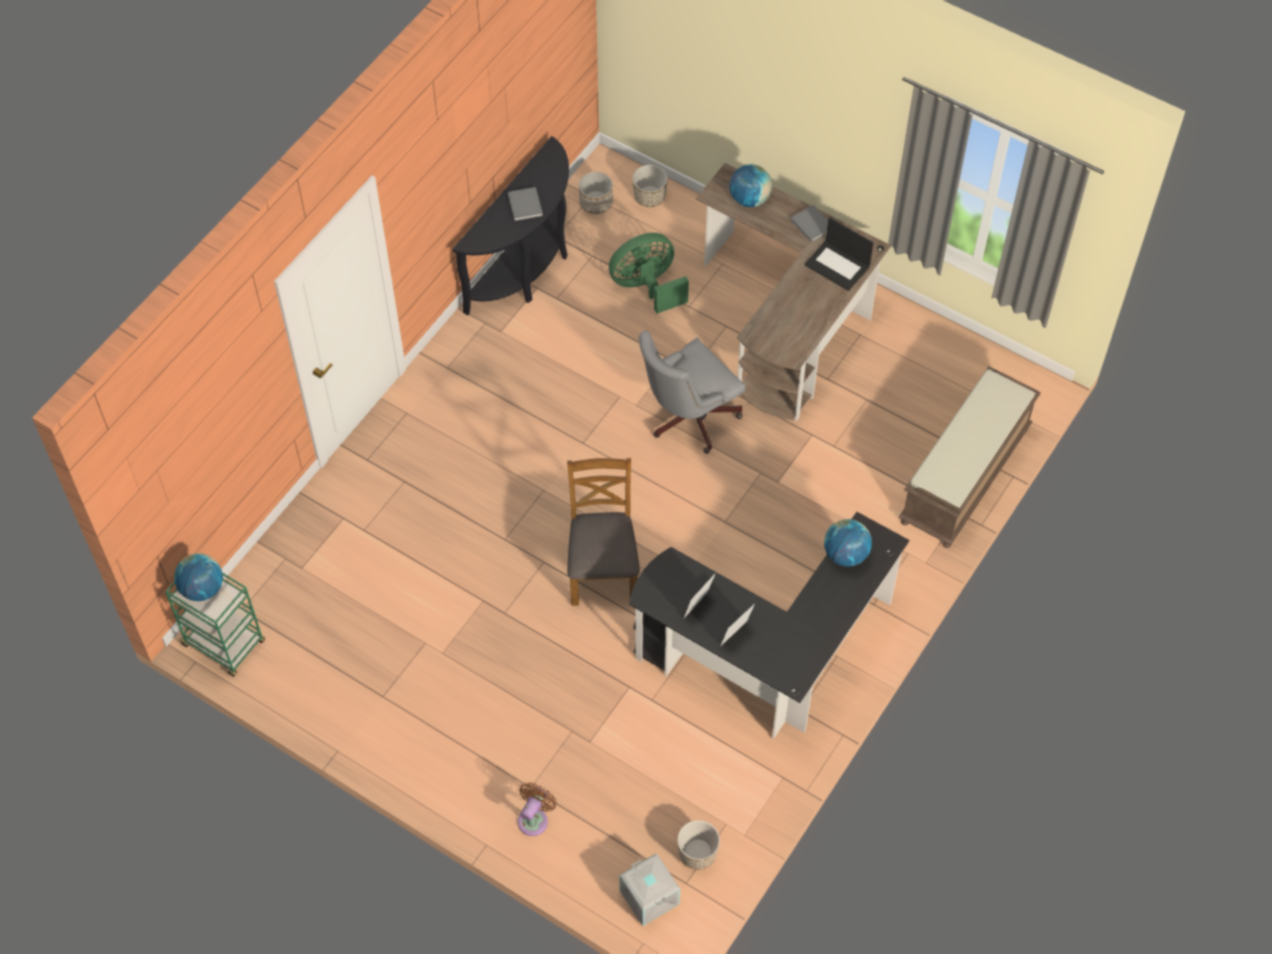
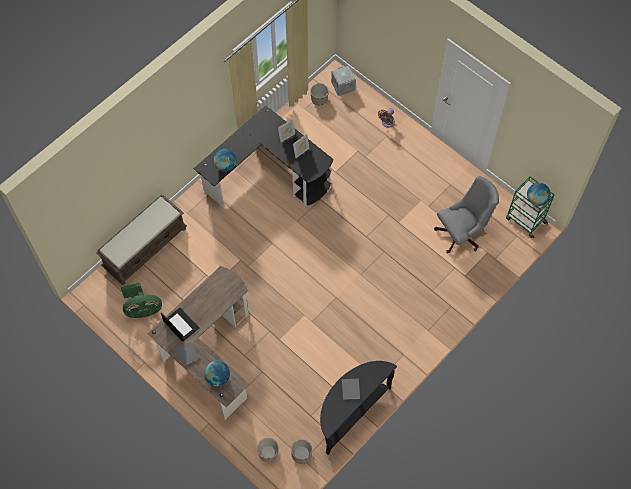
camera: 170 degrees left, 5 degrees up
(602, 569) = (337, 228): brown chair -> none
(647, 287) = (282, 388): green fan -> green fan (142, 309)
(687, 418) = (278, 302): grey office chair -> grey office chair (462, 233)

